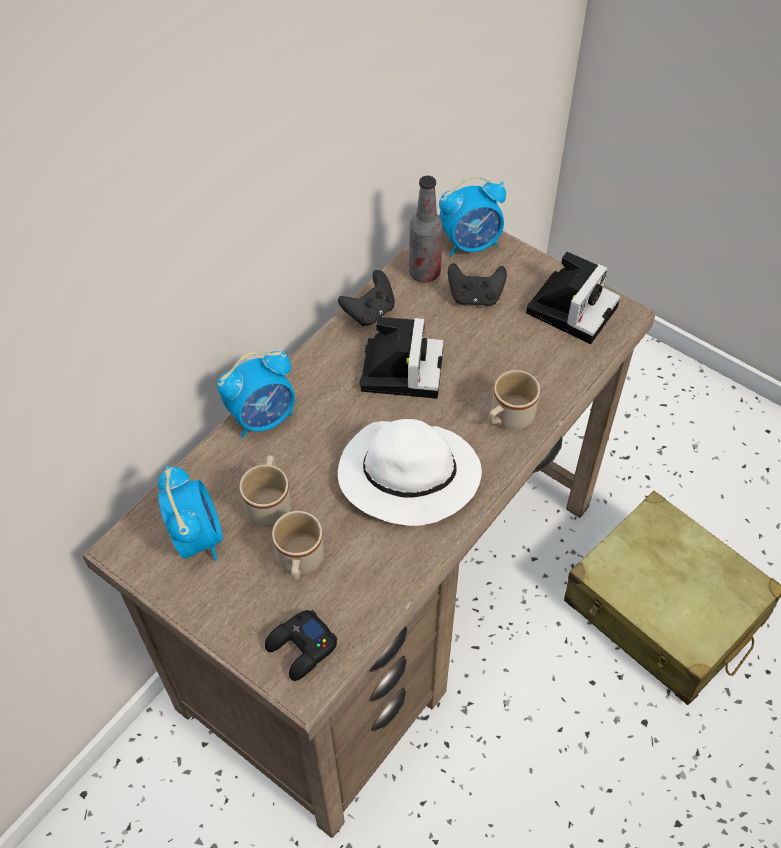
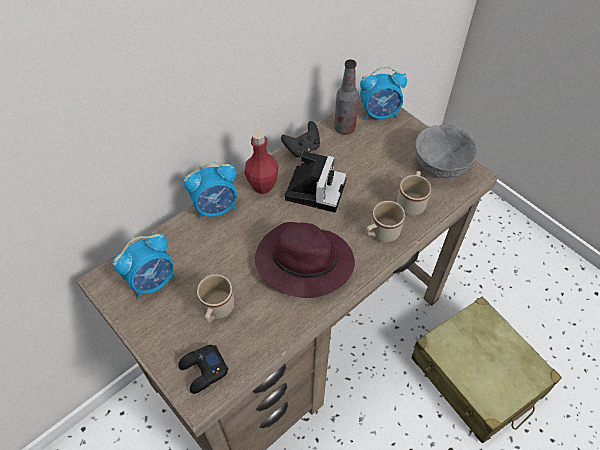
camera: 10 degrees right, 0 degrees up
(197, 537) = (153, 281): alarm clock -> alarm clock turned 60 degrees clockwise
(270, 502) = (206, 265): beige mug -> beige mug (411, 201)
(324, 375) = (262, 185): none -> red bottle
(406, 476) = (302, 262): white hat -> purple hat
(475, 297) = (375, 149): black game controller -> none
(572, 307) = (440, 164): camera -> grey bowl

